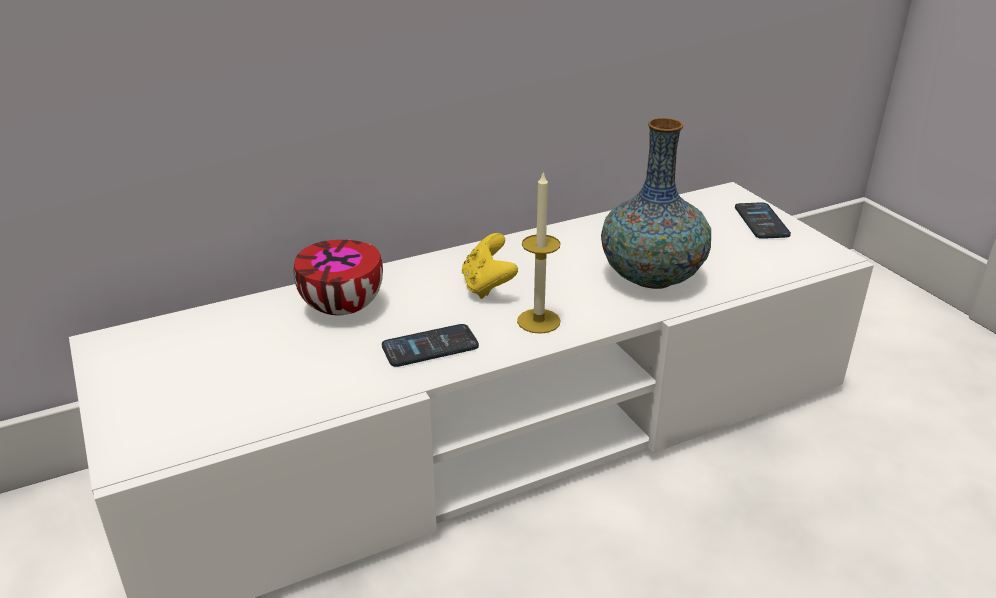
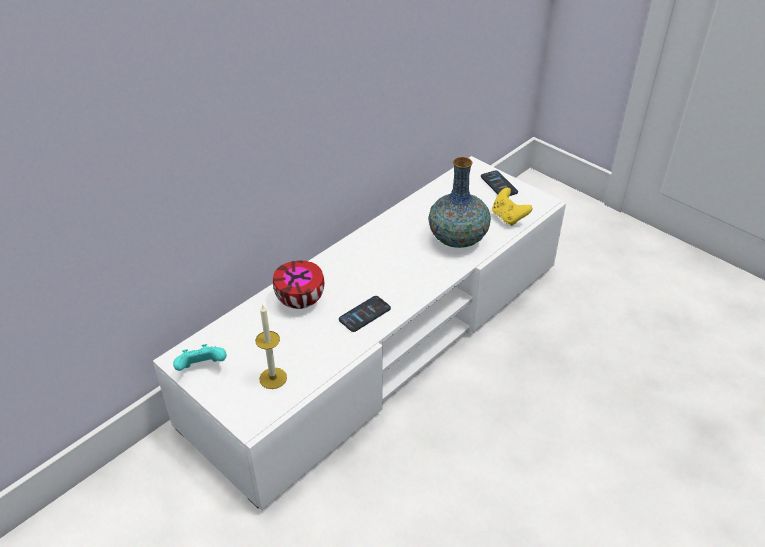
camera: 20 degrees left, 10 degrees up
(126, 363) = (202, 368): none -> turquoise game controller
(487, 286) = (373, 266): yellow game controller -> yellow game controller (508, 217)
(538, 321) = (412, 283): candle -> candle (273, 378)

